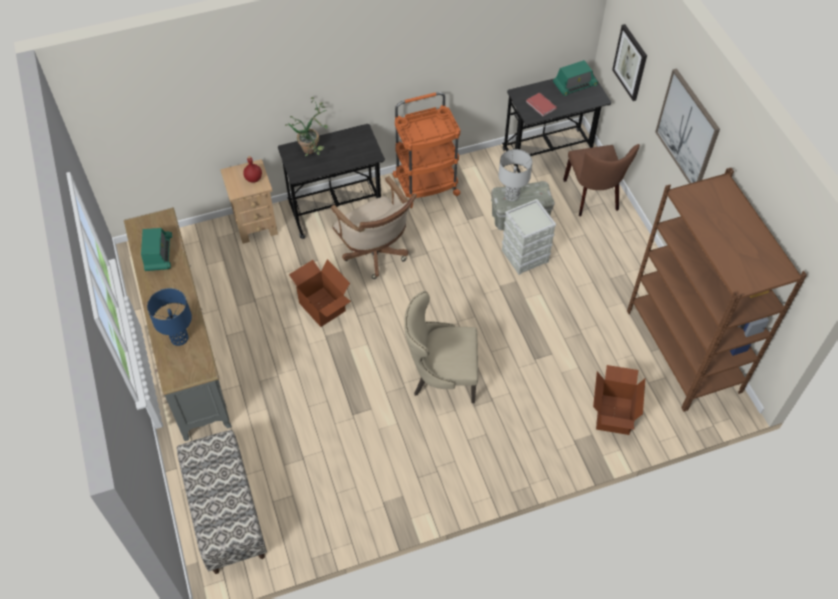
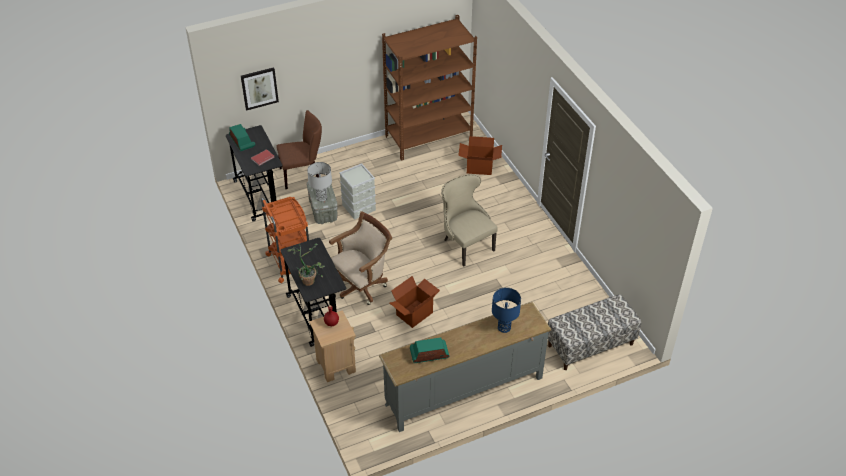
camera: 95 degrees left, 10 degrees down
(441, 378) = (466, 245): beige chair -> beige chair turned 150 degrees clockwise
(687, 130) = (334, 60): picture -> none

